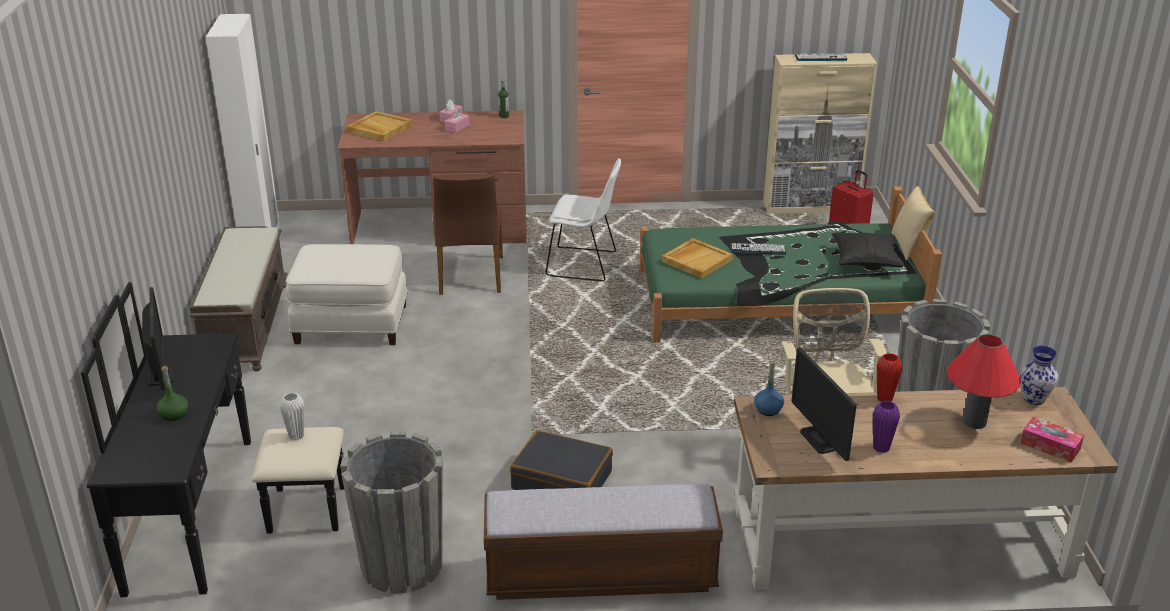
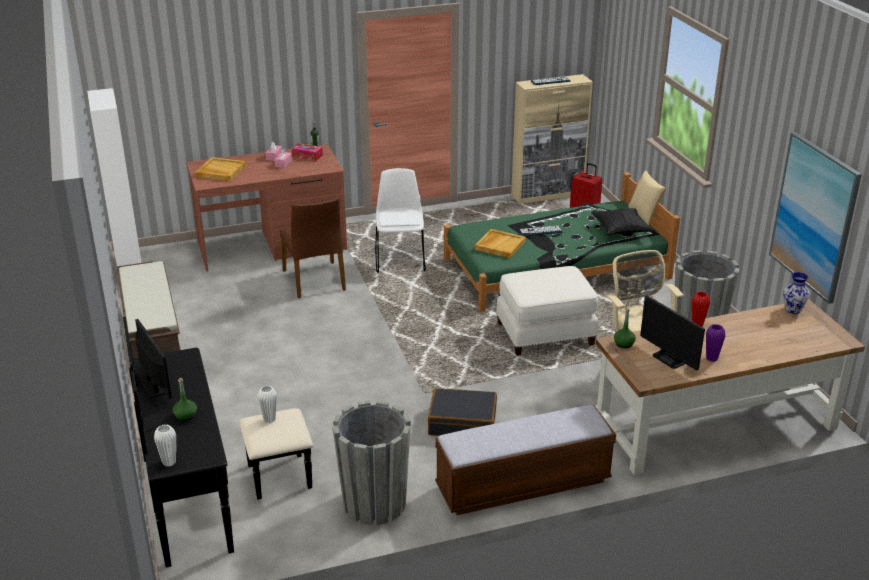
camera: 15 degrees left, 0 degrees up
(121, 468) = (169, 462): none -> white vase
(351, 325) = (239, 332): white ottoman -> white ottoman (545, 335)
(584, 265) = (400, 260): white chair -> white chair turned 90 degrees counterclockwise
(768, 409) = (623, 344): blue bottle -> green bottle
(974, 422) = (763, 331): red table lamp -> none
(1050, 446) = (818, 340): tissue box -> tissue box (307, 156)
(1083, 271) = (814, 216): none -> picture

